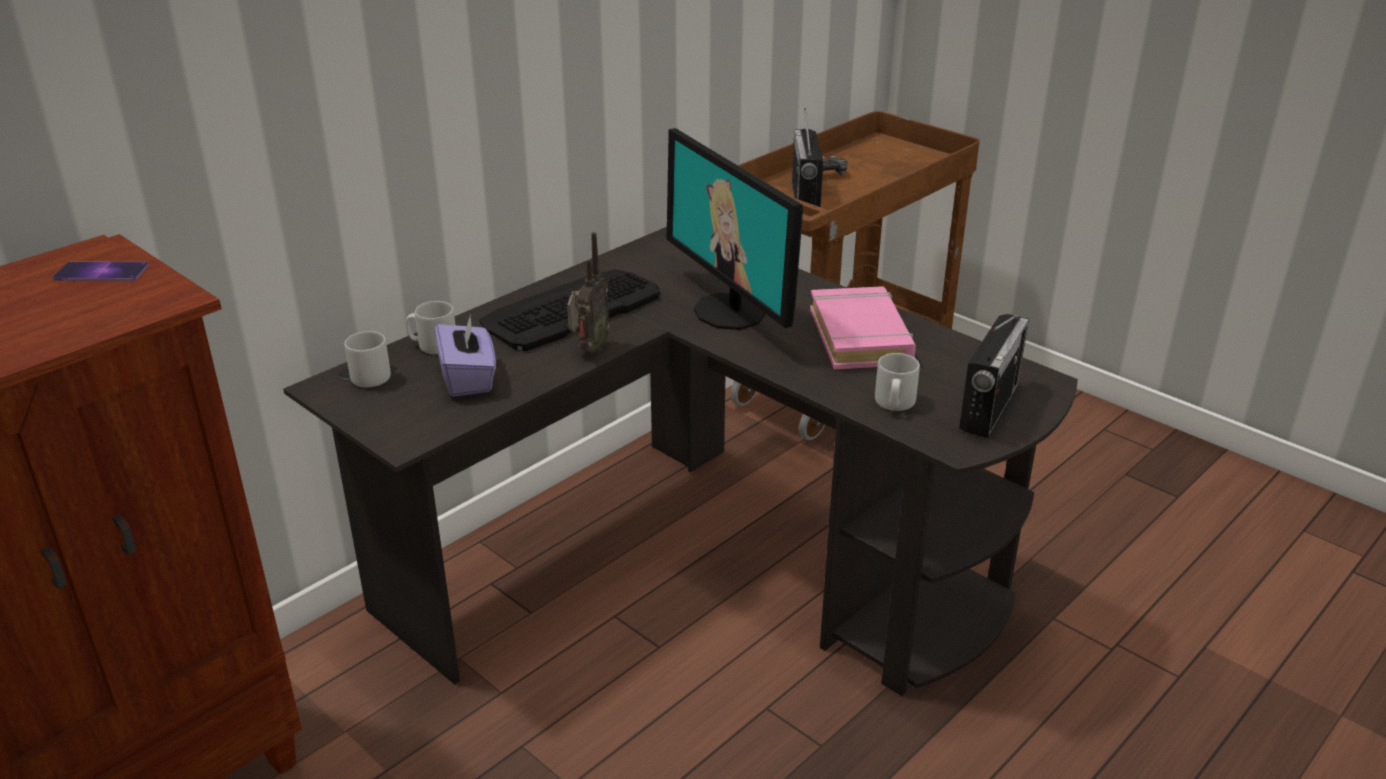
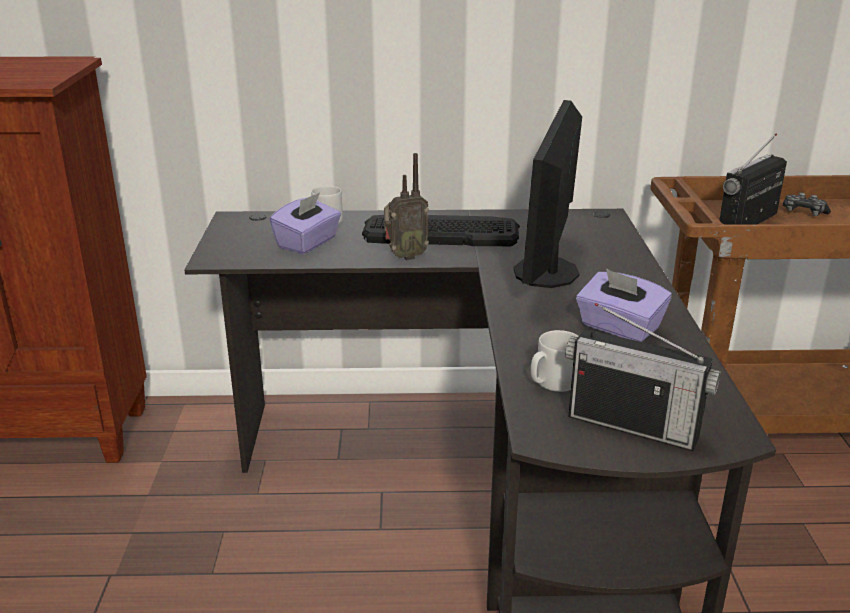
camera: 45 degrees right, 5 degrees down
(101, 272) = (48, 67): phone -> none
(373, 375) = (265, 221): grey mug -> none
(860, 336) = (619, 328): pink book -> purple tissue box
(989, 407) = (633, 425): radio -> radio turned 45 degrees clockwise

